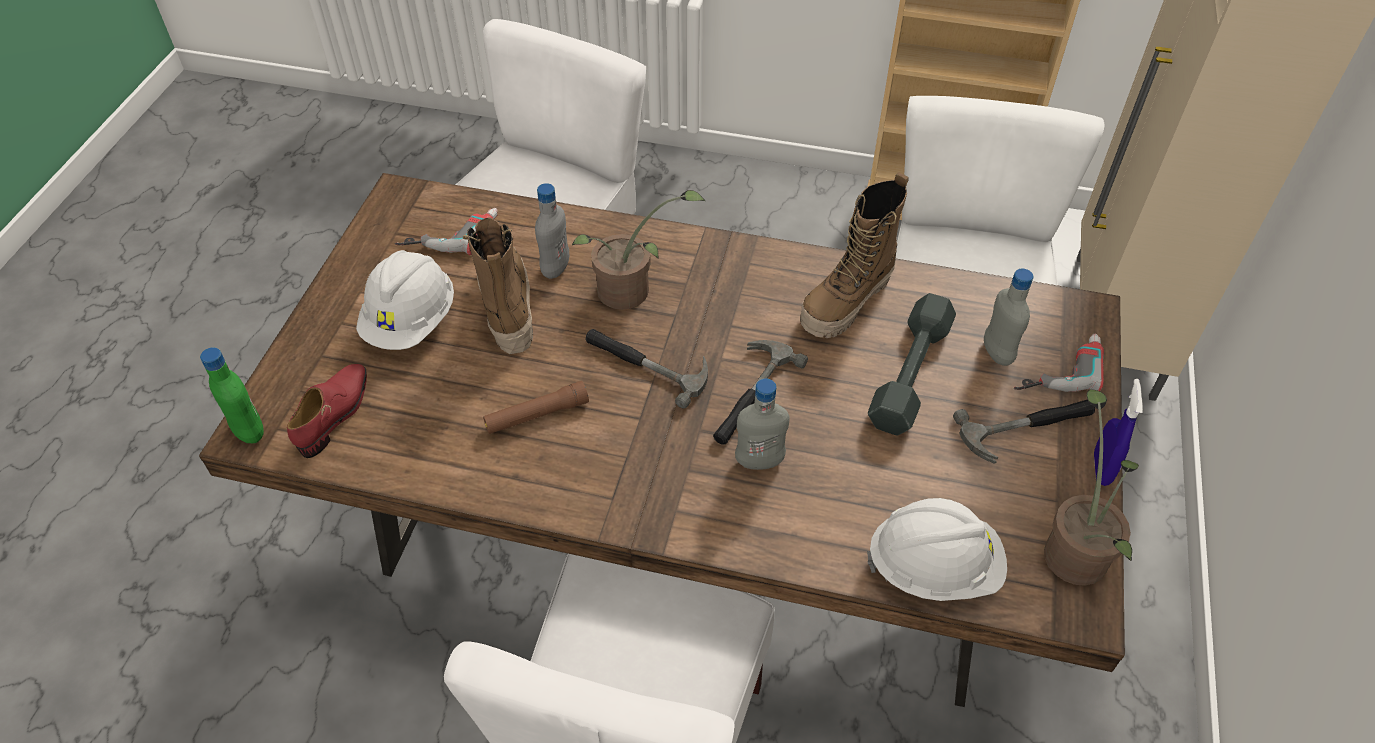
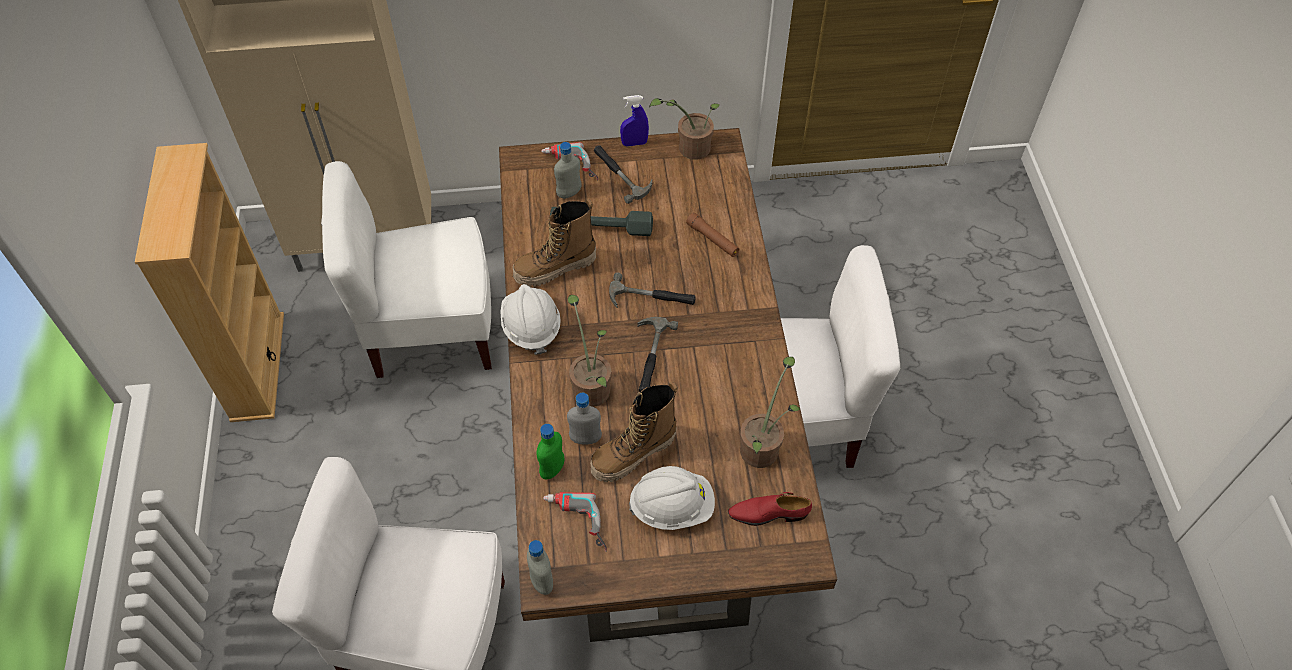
camera: 110 degrees left, 5 degrees up
(249, 431) = (805, 558): green bottle -> green bottle (552, 469)
(432, 443) = (763, 446): none -> potted plant
(537, 415) = (716, 399): brown flashlight -> brown flashlight (712, 239)
(759, 461) = (697, 281): grey bottle -> grey bottle (542, 581)
(847, 303) = (555, 269): boot -> boot turned 135 degrees clockwise
(934, 568) = (728, 197): white hard hat -> white hard hat (531, 327)

